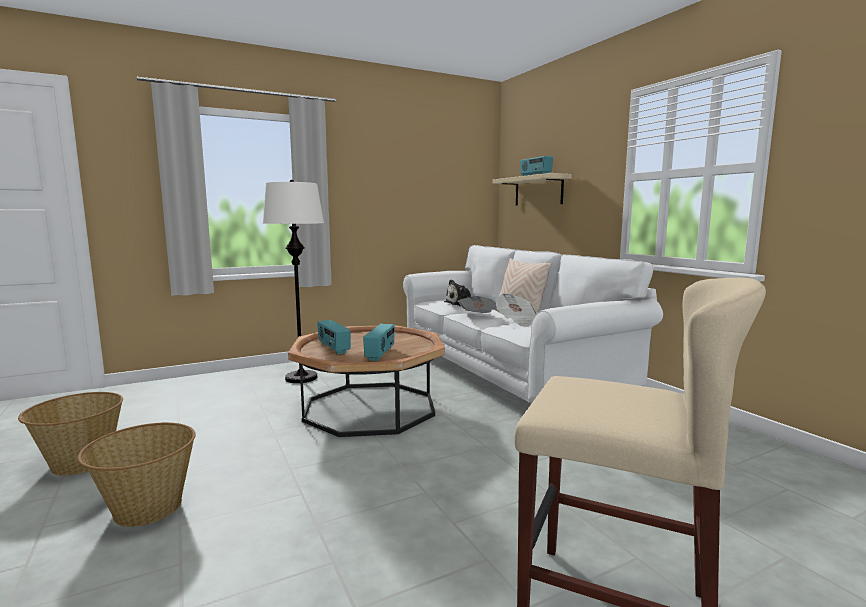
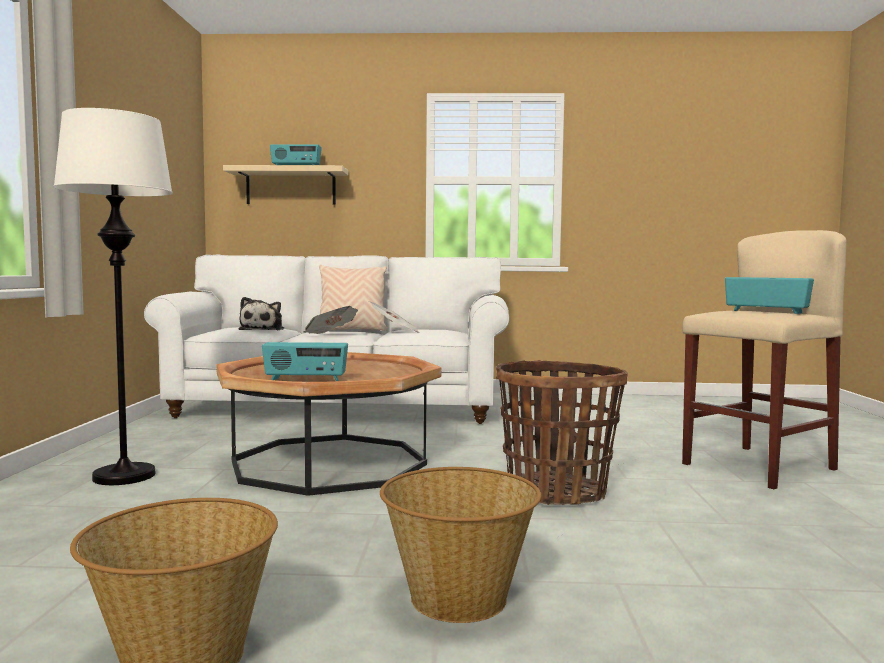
camera: 60 degrees left, 5 degrees down
(376, 497) = (557, 492): none -> basket
(380, 354) = (374, 372): radio -> radio (766, 312)

